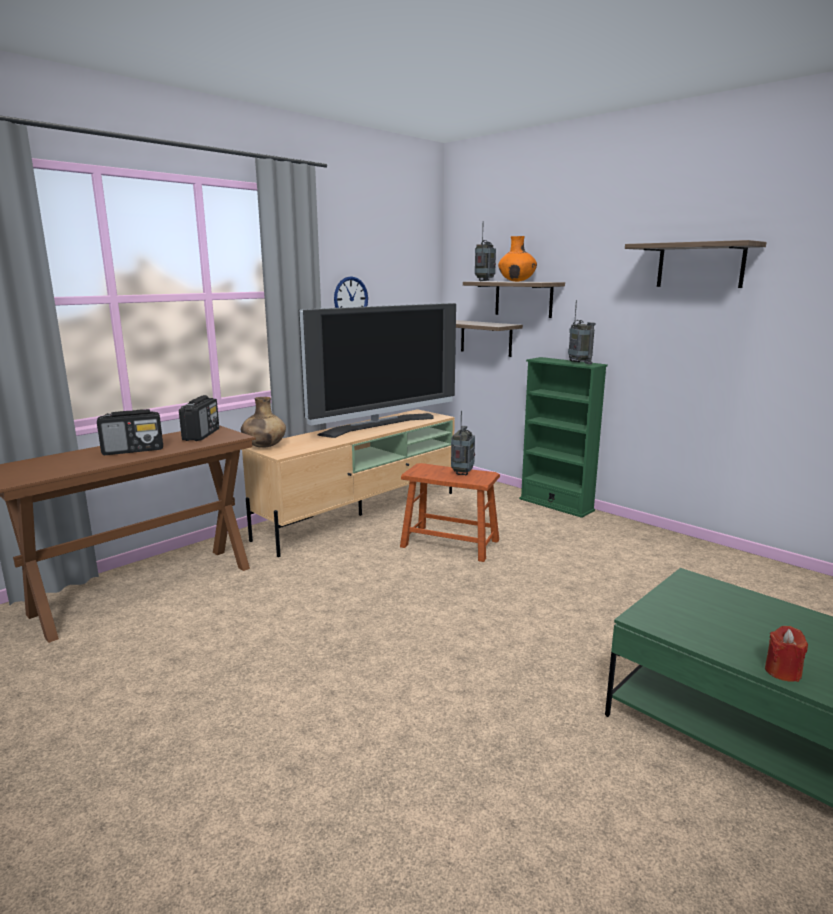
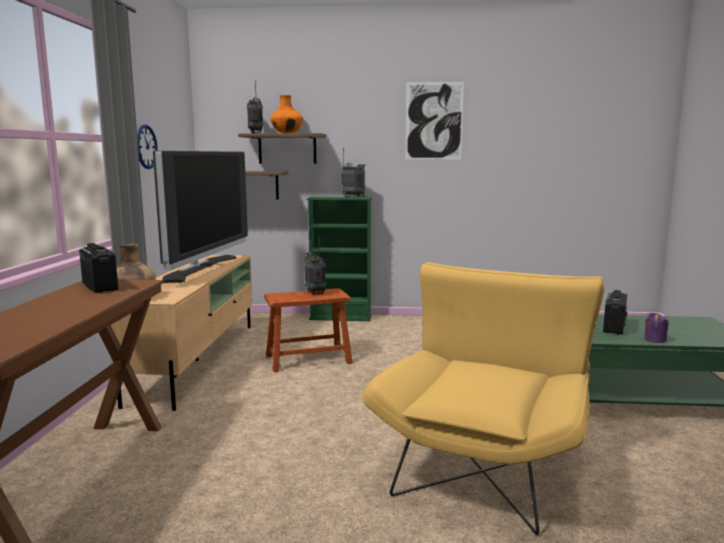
camera: 40 degrees left, 5 degrees down
(133, 450) = (62, 308): radio -> radio (614, 327)
(439, 727) = (488, 460): none -> yellow armchair
(700, 265) = (434, 121): shelf -> picture
(782, 672) = (654, 340): red candle -> purple candle

